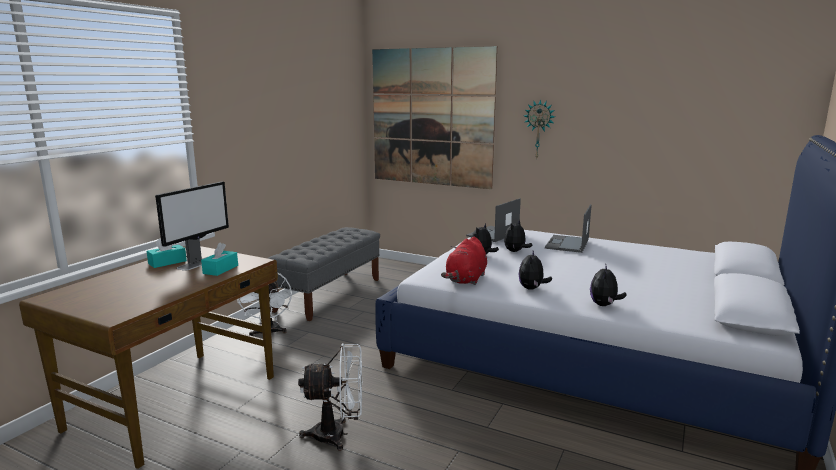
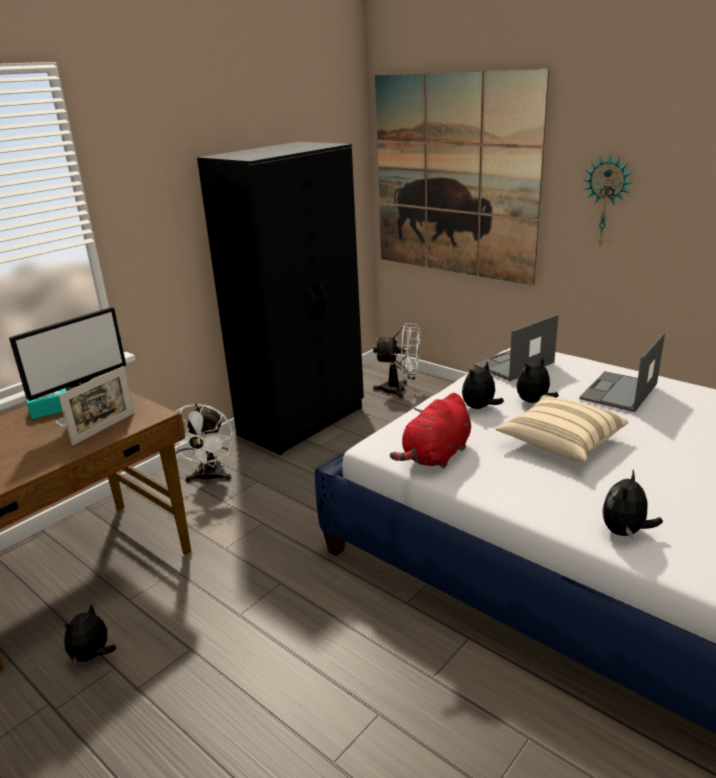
camera: 15 degrees right, 10 degrees up
(220, 269) = (104, 428): turquoise tissue box -> picture frame
(329, 294) = (303, 421): grey bench -> black wardrobe
(338, 435) = (234, 659): white fan -> white fan (400, 390)
(532, 288) = (525, 484): plush toy -> plush toy (92, 656)
(543, 269) = (560, 443): none -> beige pillow

